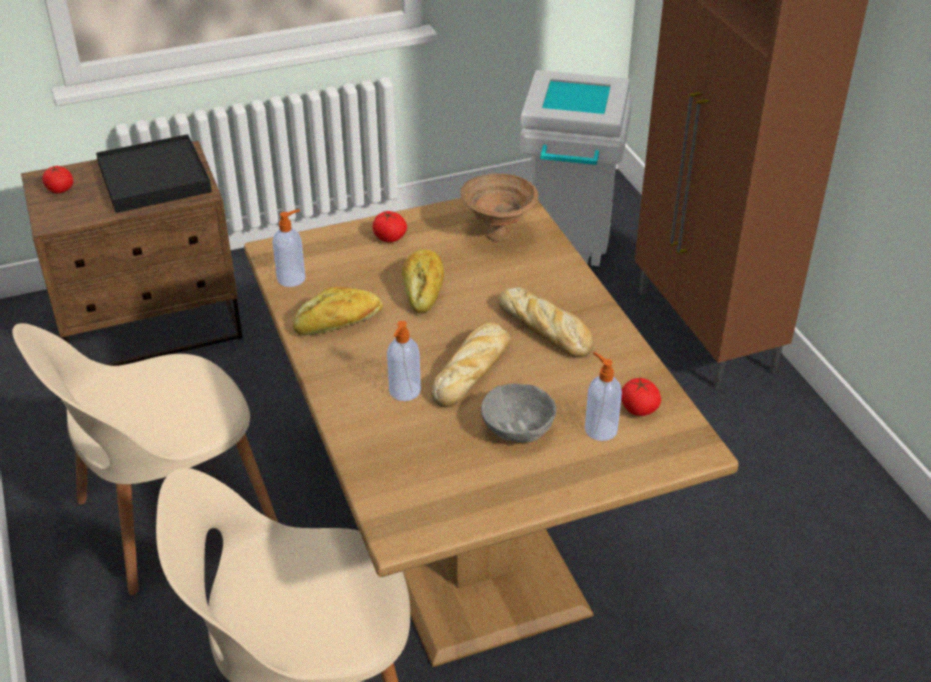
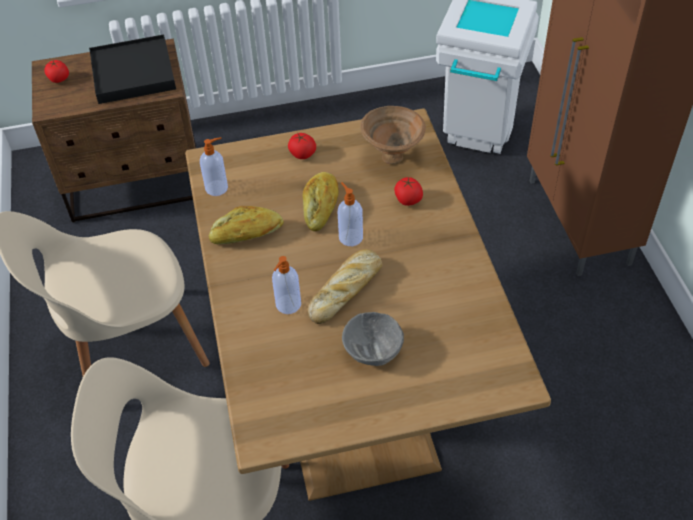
camera: 10 degrees right, 10 degrees up
(546, 330) = (414, 255): bread -> none
(600, 429) = (440, 356): soap dispenser -> soap dispenser (350, 237)
(638, 409) = (476, 340): tomato -> tomato (408, 200)

